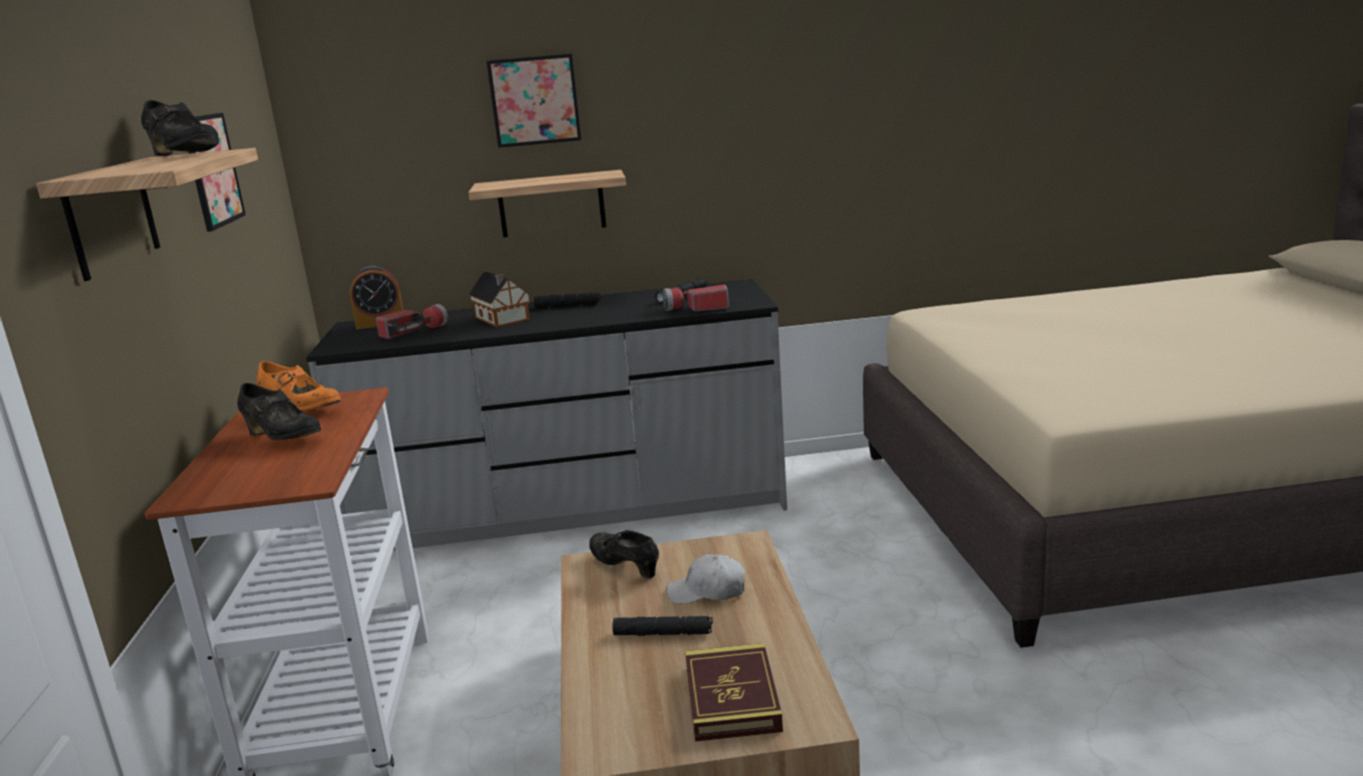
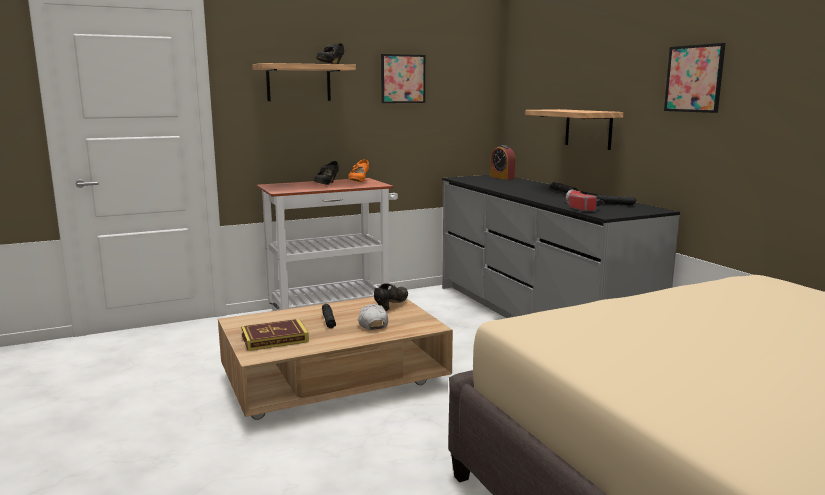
camera: 70 degrees right, 5 degrees down
(414, 332) = (491, 182): flashlight -> none
(502, 319) = (525, 188): toy house -> none
(534, 101) = (591, 61): picture -> picture (694, 78)

